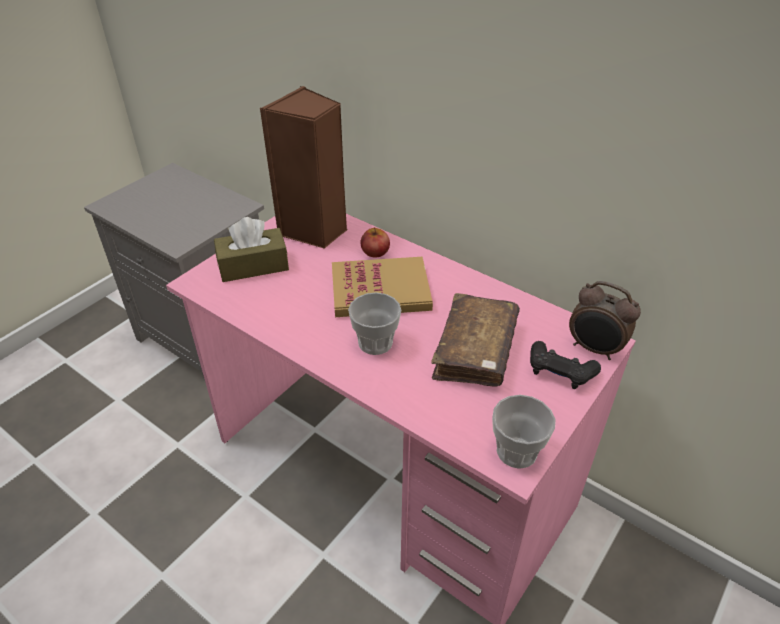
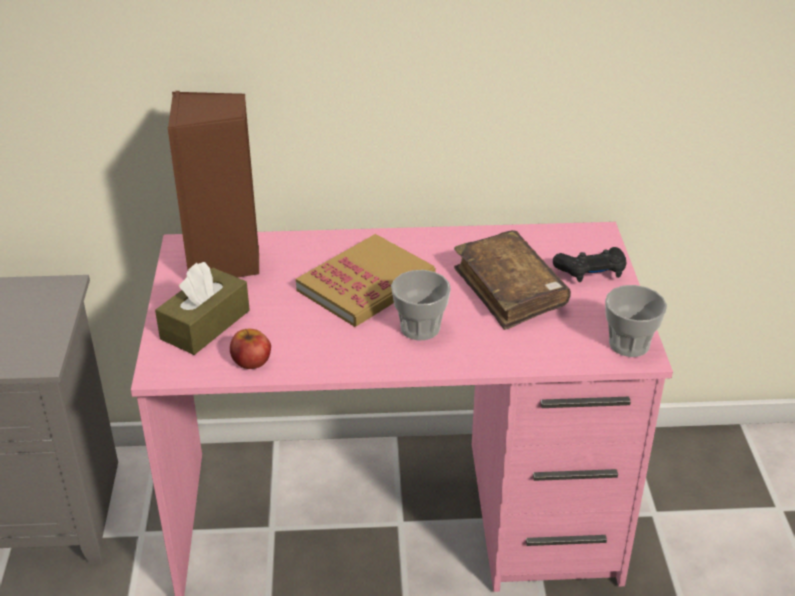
camera: 40 degrees left, 5 degrees down
(375, 251) = (314, 253): apple -> apple (251, 360)
(594, 349) = (595, 242): alarm clock -> none

